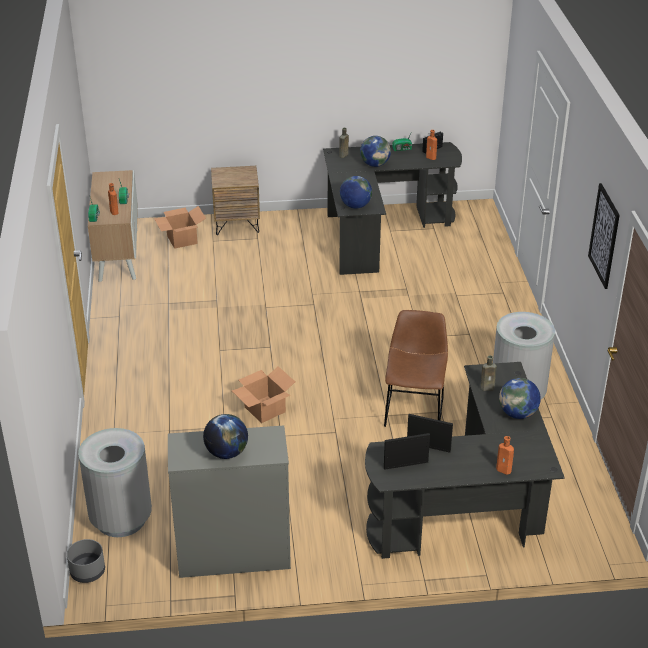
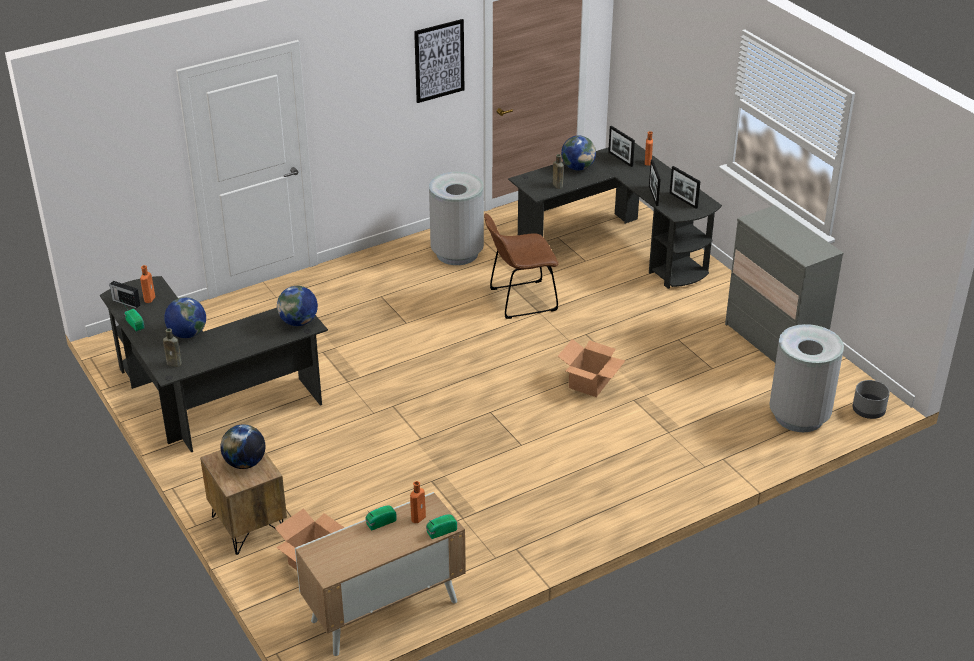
camera: 115 degrees left, 0 degrees up
(226, 453) = (795, 233): globe -> globe (245, 463)
(521, 451) = (620, 159): none -> picture frame

